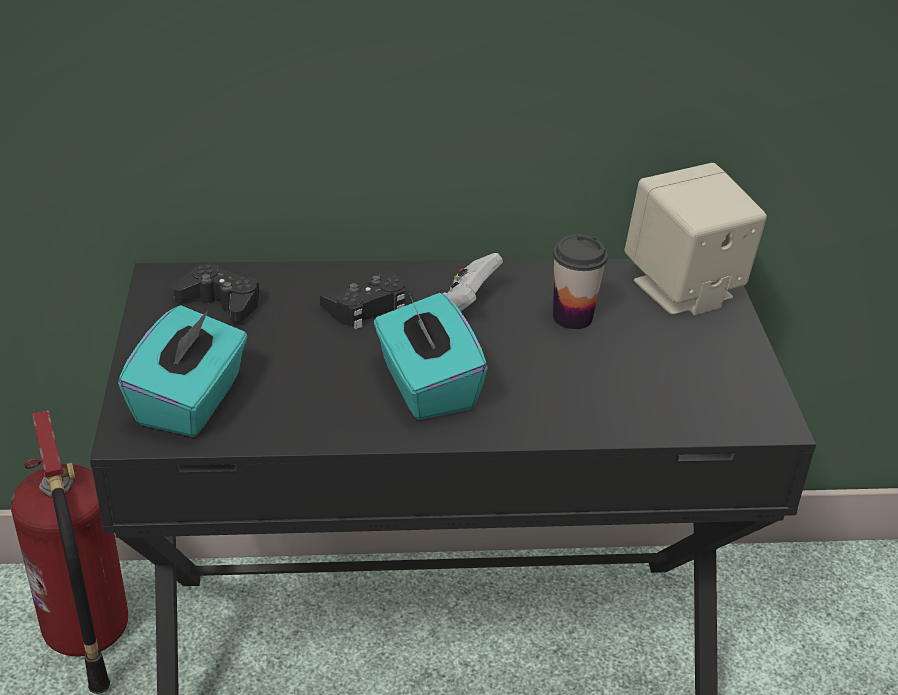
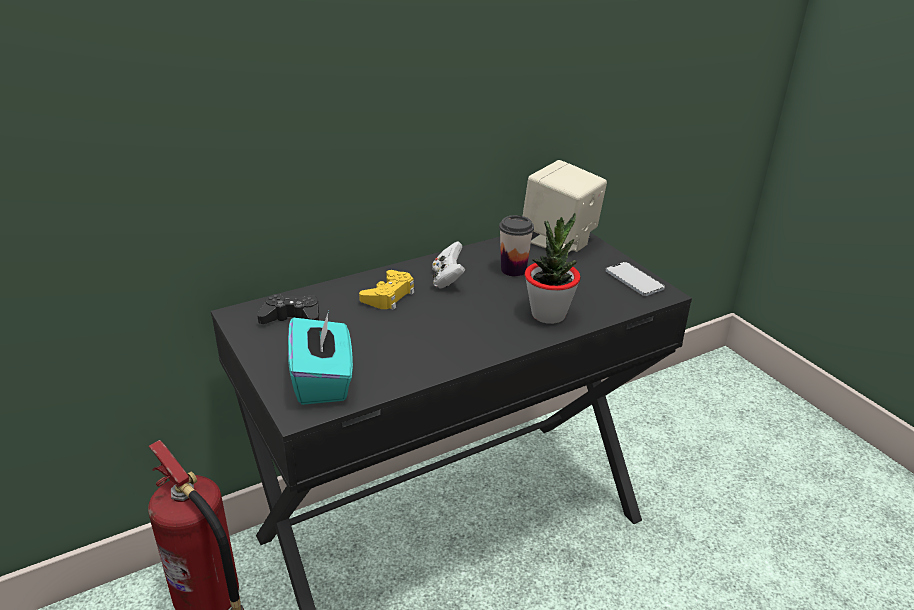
camera: 25 degrees left, 5 degrees down
(367, 307) = (389, 296): black game controller -> yellow game controller
(426, 386) = (463, 329): turquoise tissue box -> none
(565, 402) = (548, 314): none -> potted plant
(745, 387) = (634, 280): none -> phone

